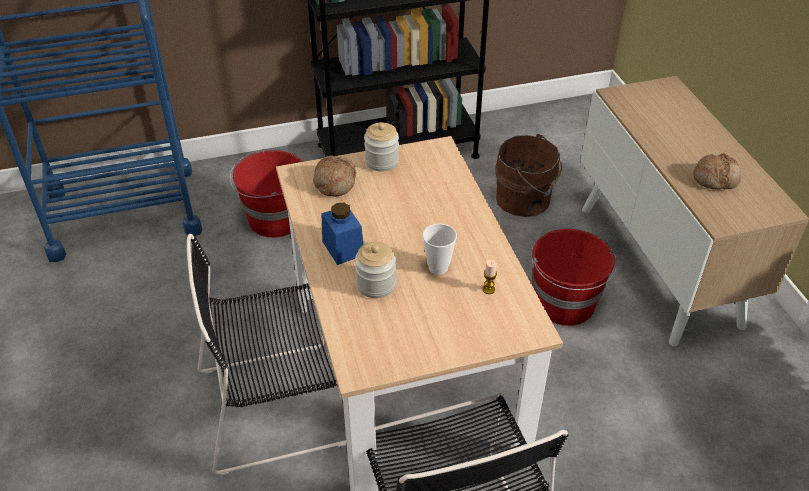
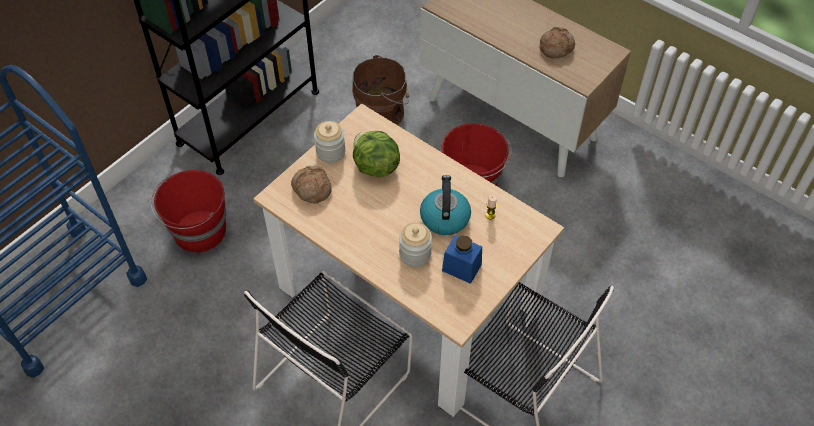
camera: 35 degrees left, 10 degrees up
(343, 248) = (367, 239): blue jar -> blue jar (461, 267)
(411, 192) = (375, 167): none -> lettuce
(438, 267) = (444, 217): cup -> kettle

